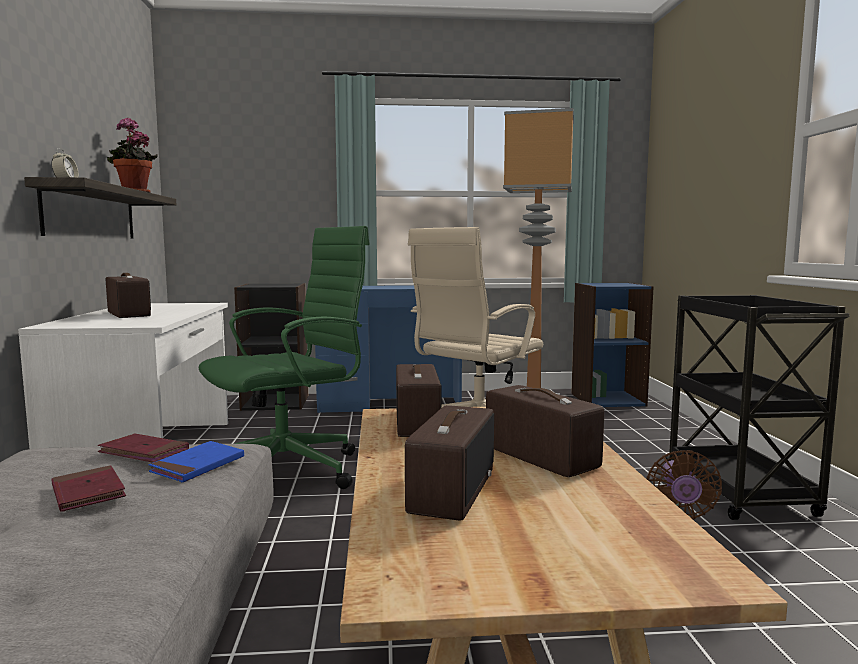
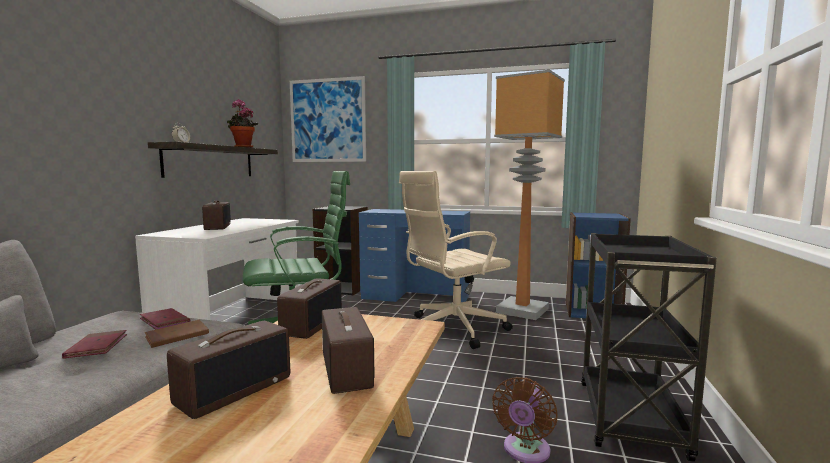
camera: 20 degrees right, 0 degrees up
(198, 465) = (177, 336): blue book -> brown book
(238, 158) = (327, 120): none -> picture

